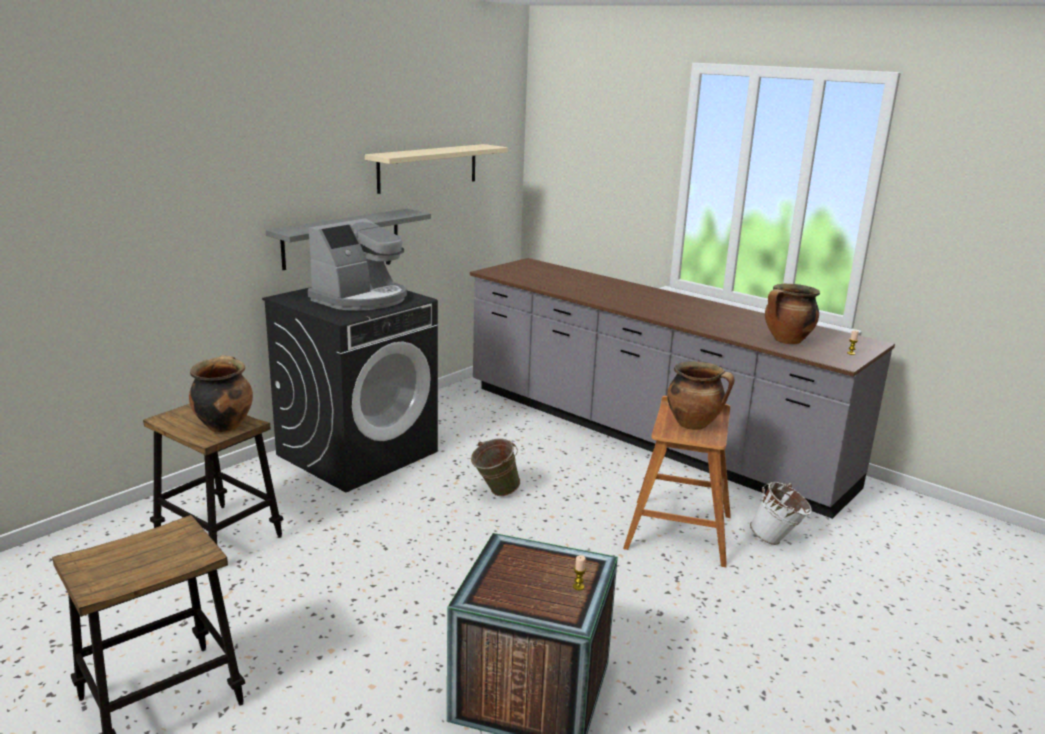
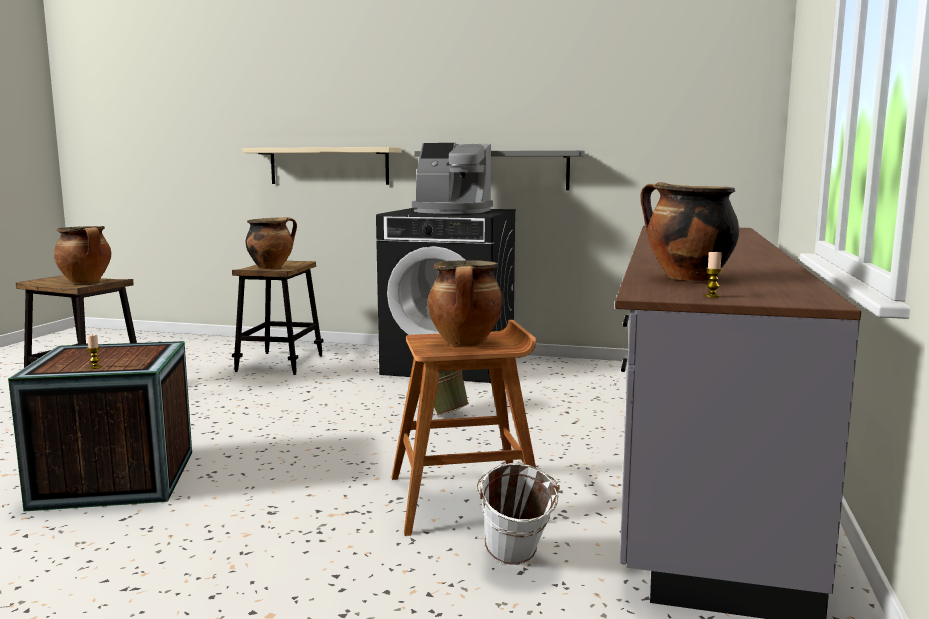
camera: 65 degrees right, 10 degrees down
(172, 548) = (86, 282): none -> cooking pot
(428, 168) = (617, 110): beige shelf -> beige shelf (329, 166)

